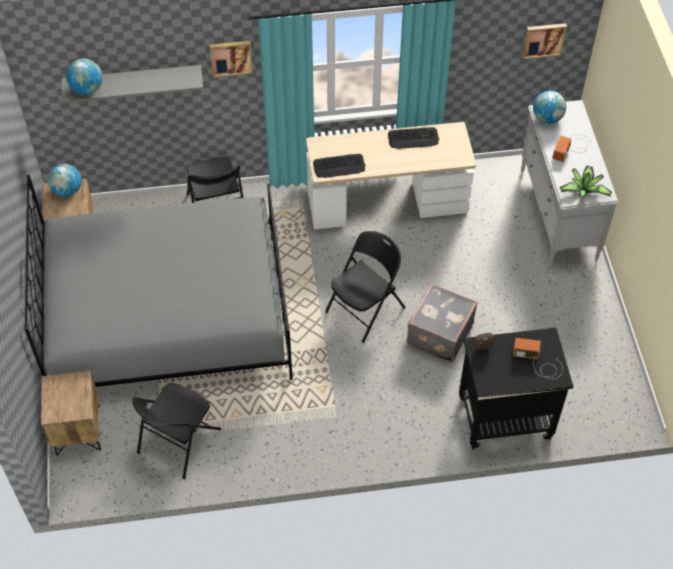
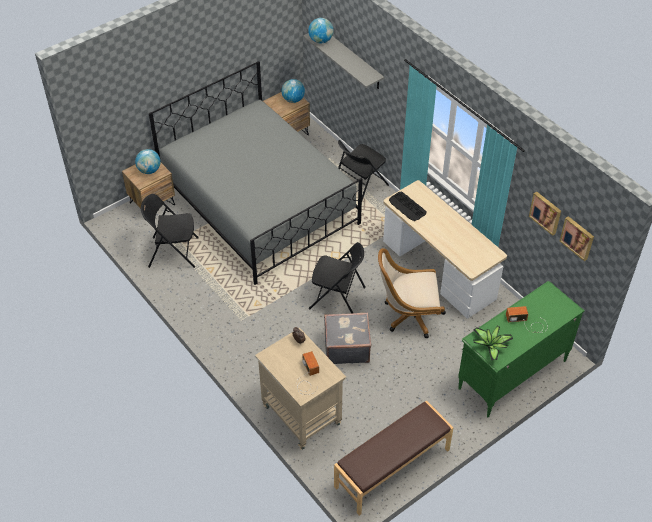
camera: 60 degrees right, 5 degrees down
(231, 57) = (399, 85): picture -> picture (546, 212)
(413, 138) = (466, 234): keyboard -> none
(430, 258) = (408, 315): none -> office chair
(503, 418) = (301, 414): black cart -> beige cart
(547, 118) = (544, 296): globe -> globe (149, 170)
(557, 215) = (511, 374): white dresser -> green dresser
(615, 369) = (392, 468): none -> brown bench

